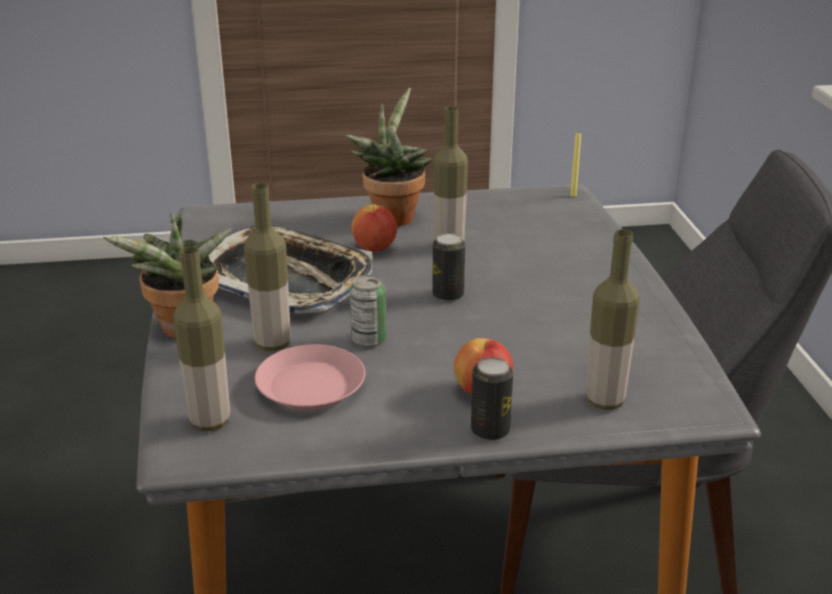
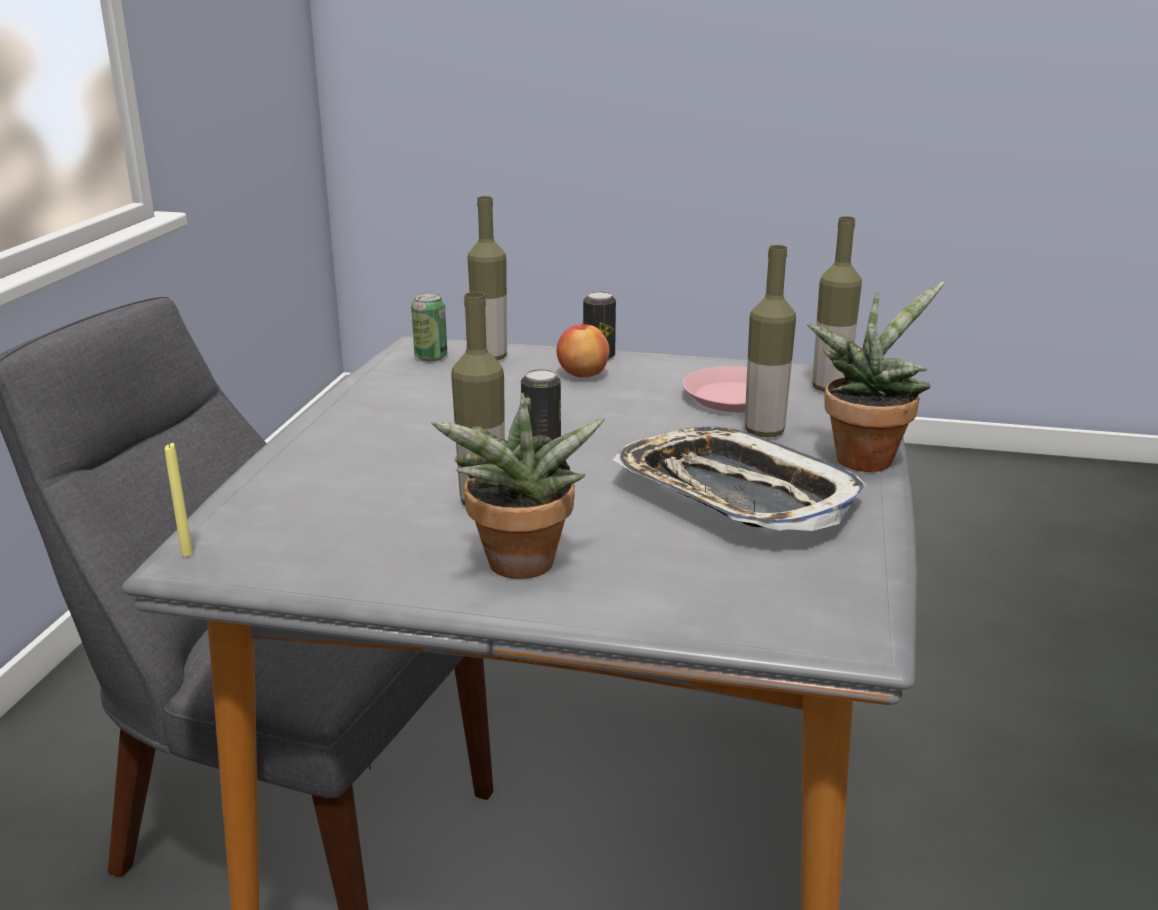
camera: 160 degrees left, 5 degrees down
(369, 340) = (660, 421): can -> can (431, 357)
(374, 248) = (588, 517): apple -> none

